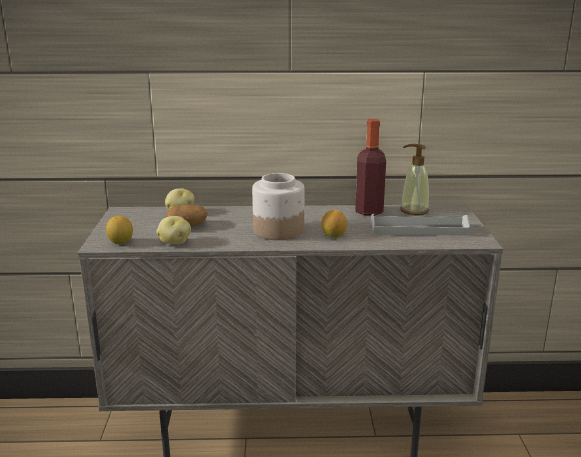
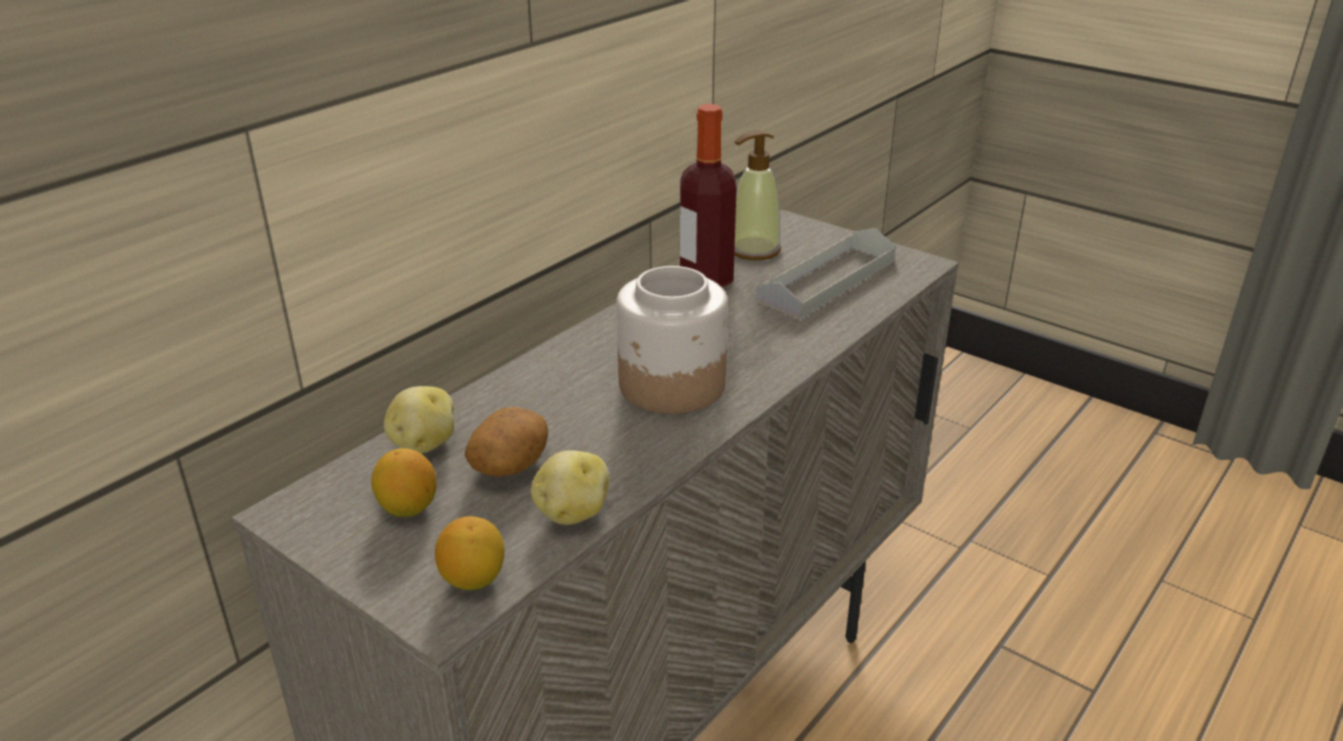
camera: 50 degrees left, 10 degrees up
(333, 236) = (761, 350): lemon -> lemon (407, 508)

